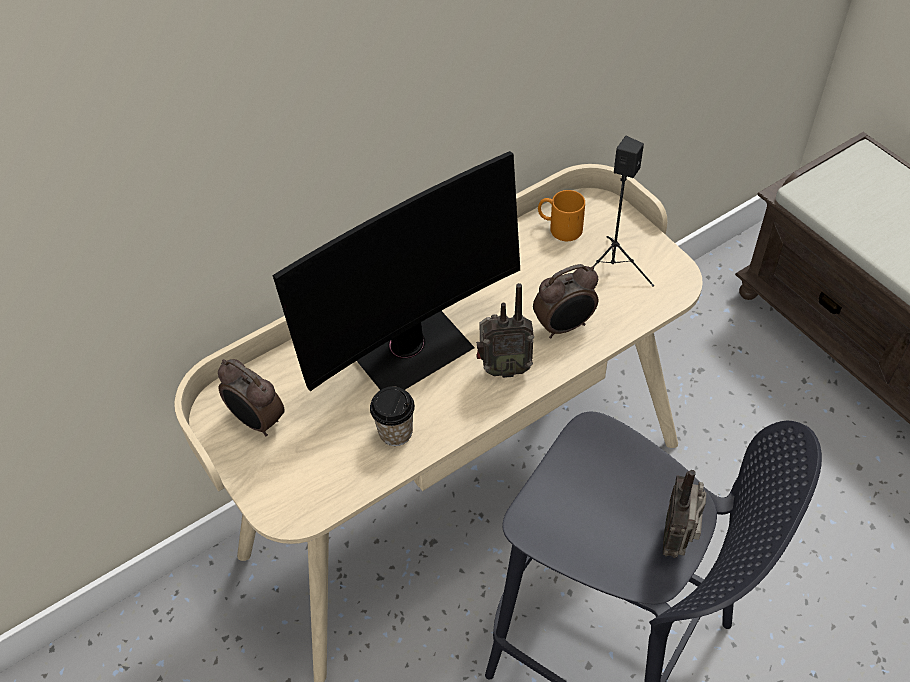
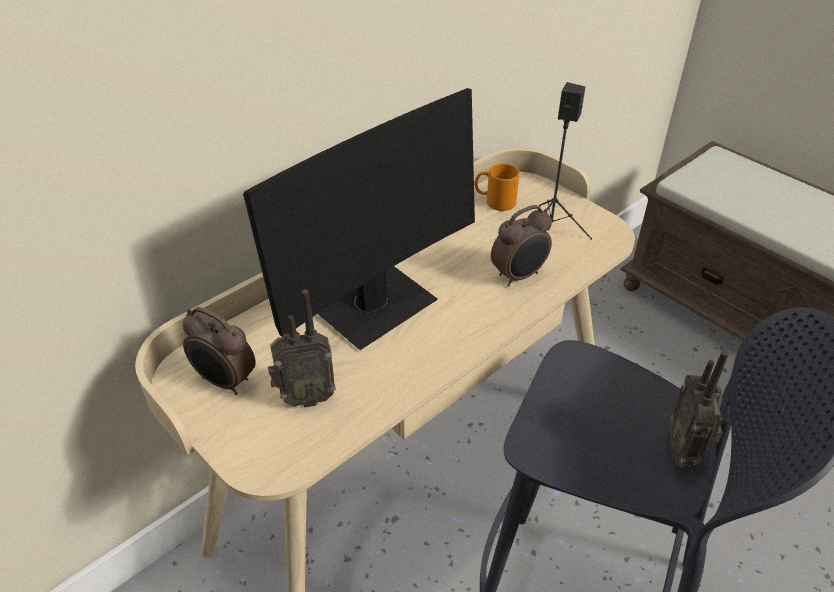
camera: 10 degrees left, 10 degrees down
(395, 432) = (372, 379): cup -> none
(503, 368) = (469, 314): radio -> radio (305, 397)

